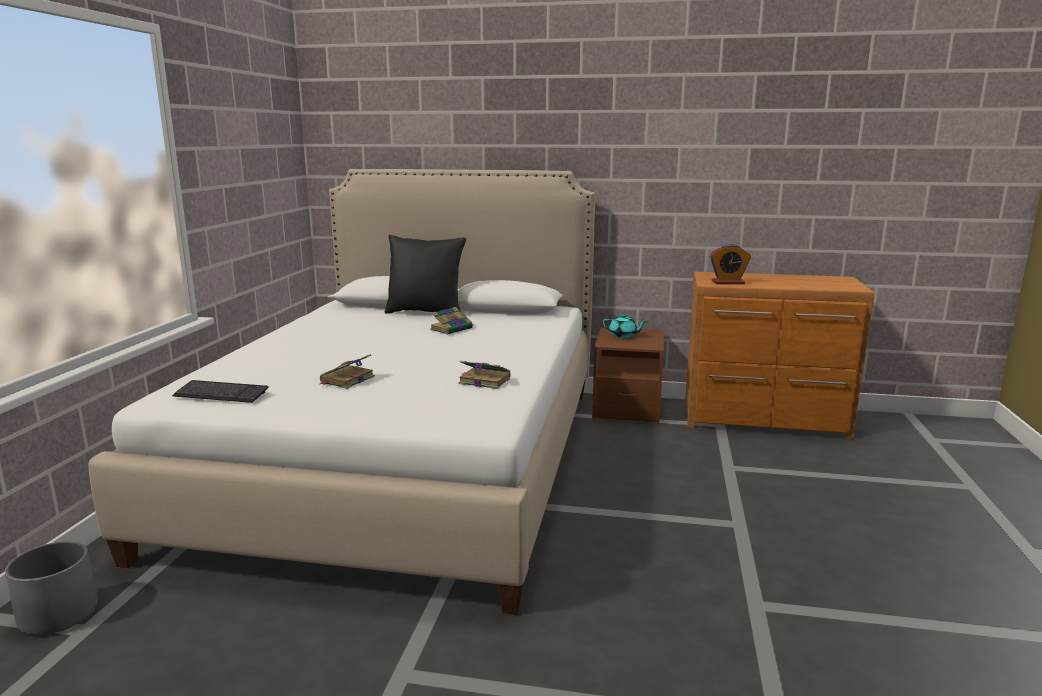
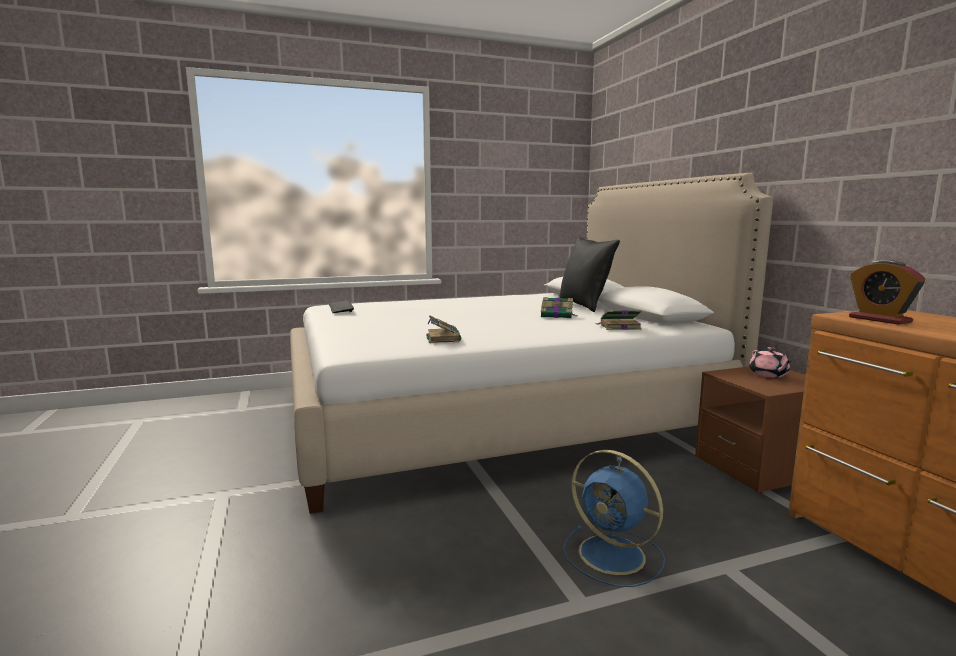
camera: 60 degrees right, 5 degrees down
(58, 615) = (252, 400): grey planter -> none
(346, 380) = (398, 318): book -> book (619, 327)
(623, 336) = (768, 375): turquoise teapot -> pink teapot
(694, 495) = (614, 556): none -> blue fan

